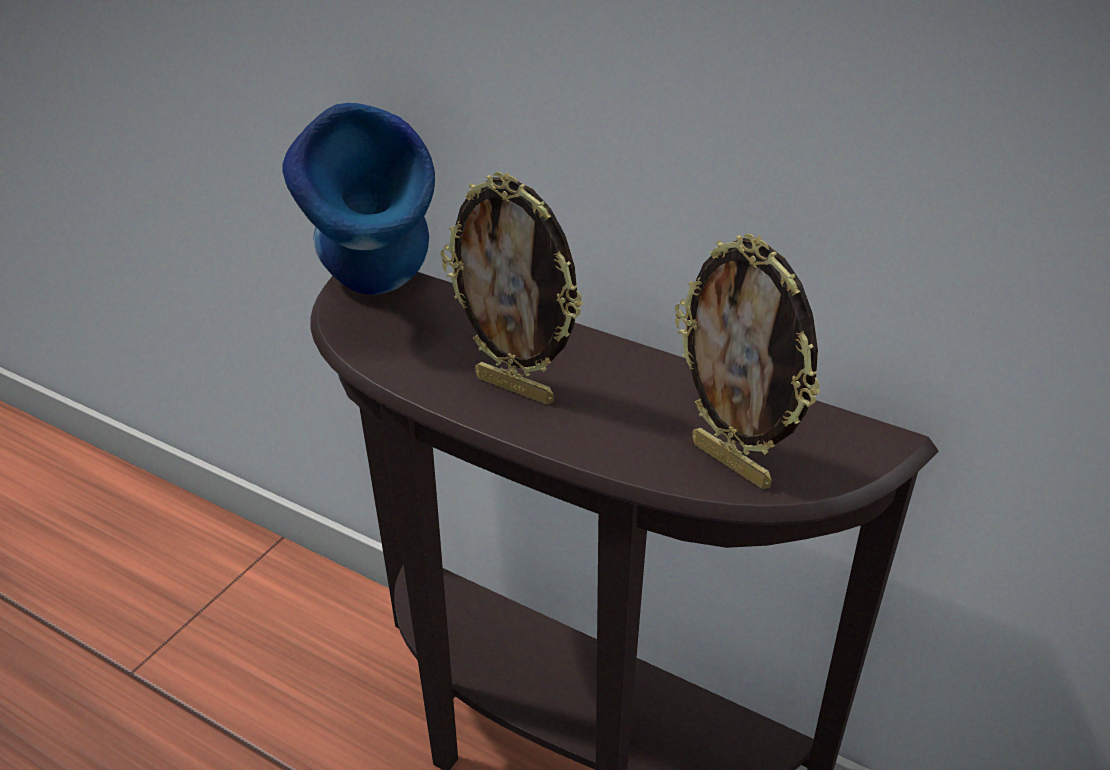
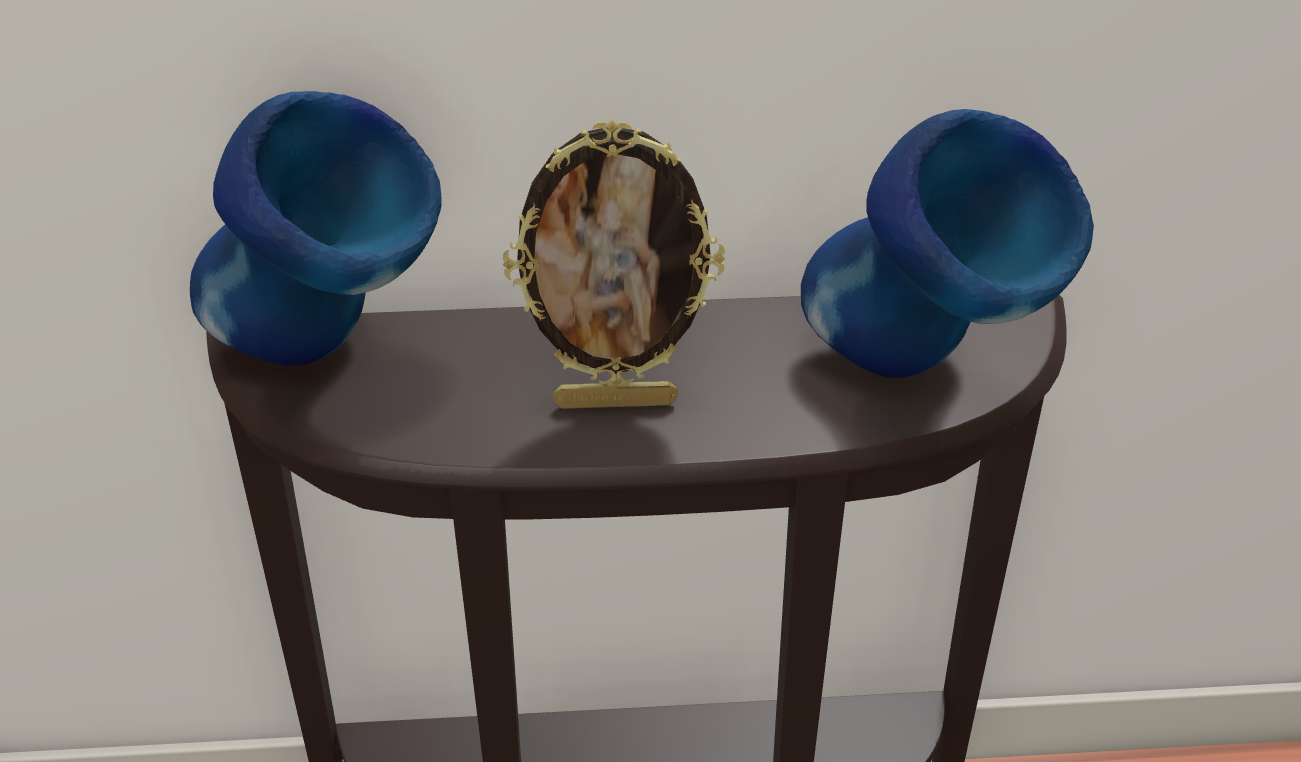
camera: 35 degrees left, 0 degrees up
(733, 464) = (918, 385): picture frame -> blue vase

